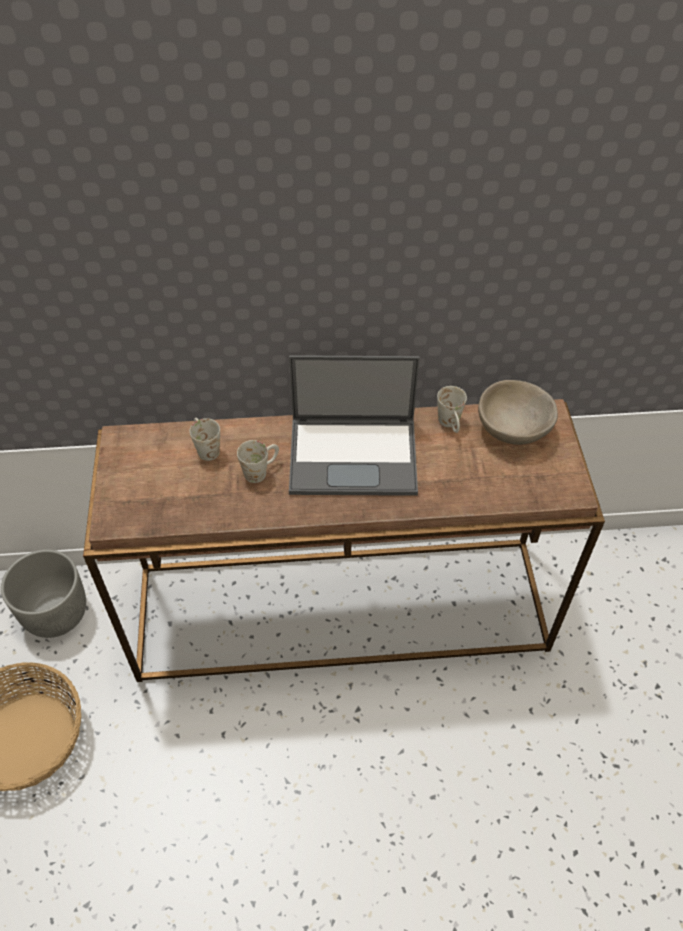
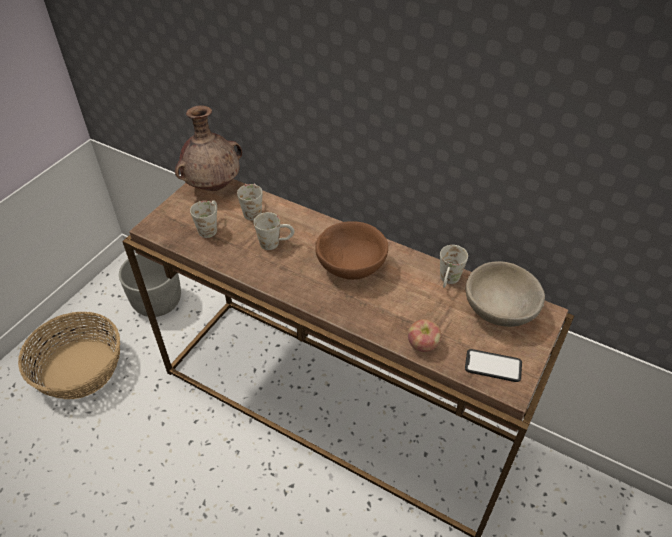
camera: 35 degrees right, 5 degrees down
(136, 441) = (214, 186): none -> brown vase
(177, 489) = (210, 227): none -> white mug
(355, 455) = (352, 266): laptop -> brown bowl
(478, 495) = (422, 345): none -> apple
(546, 482) = (493, 366): none -> phone

